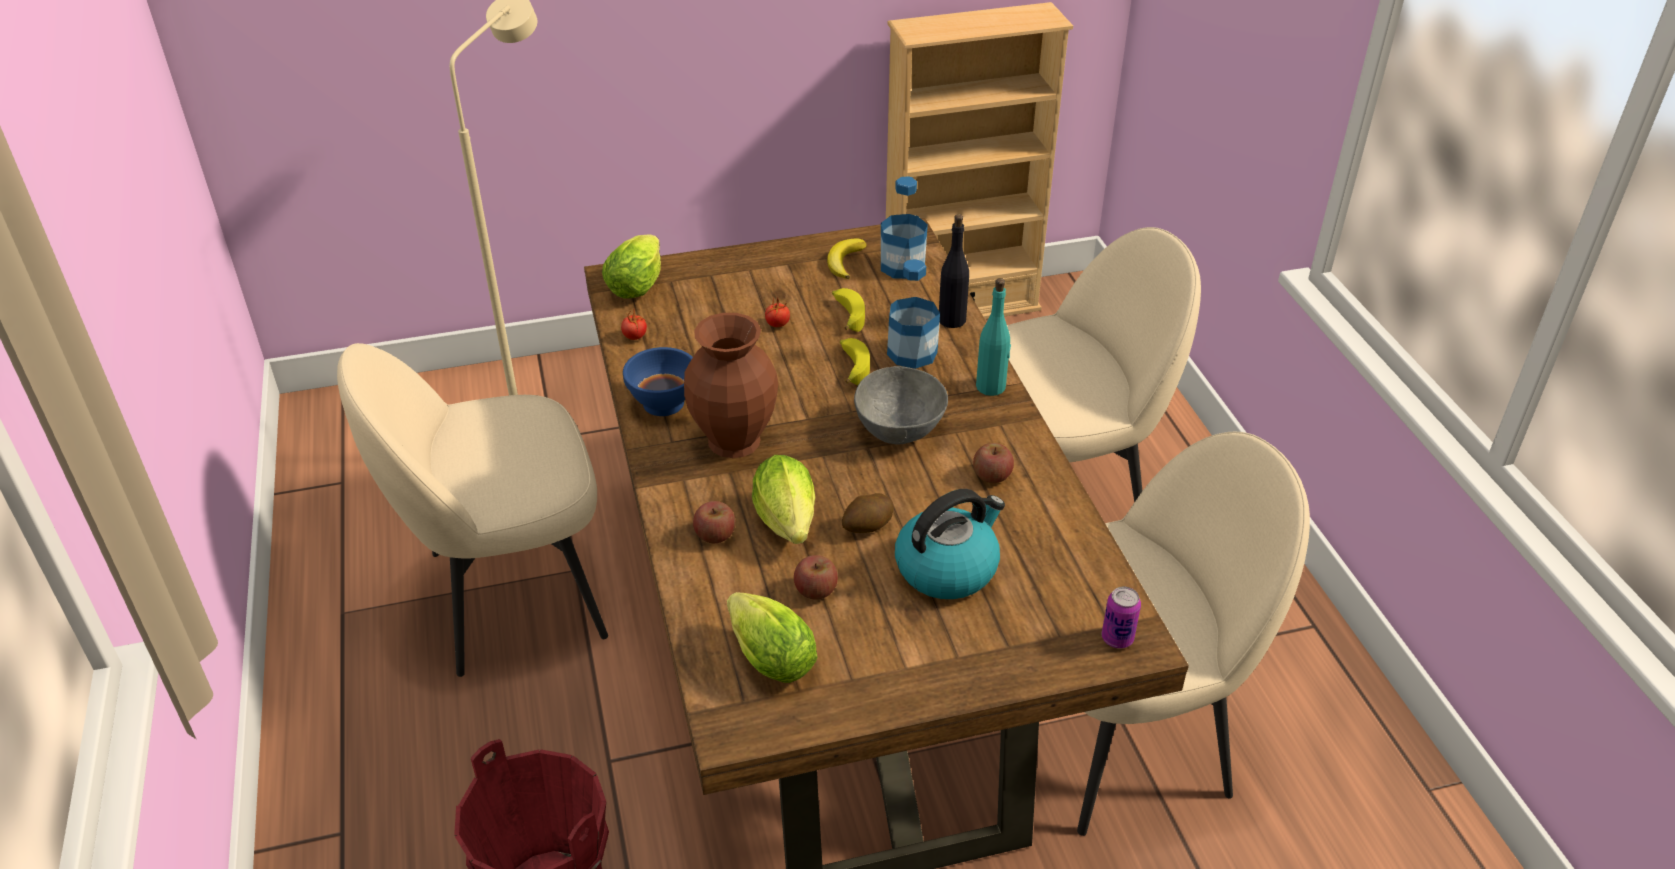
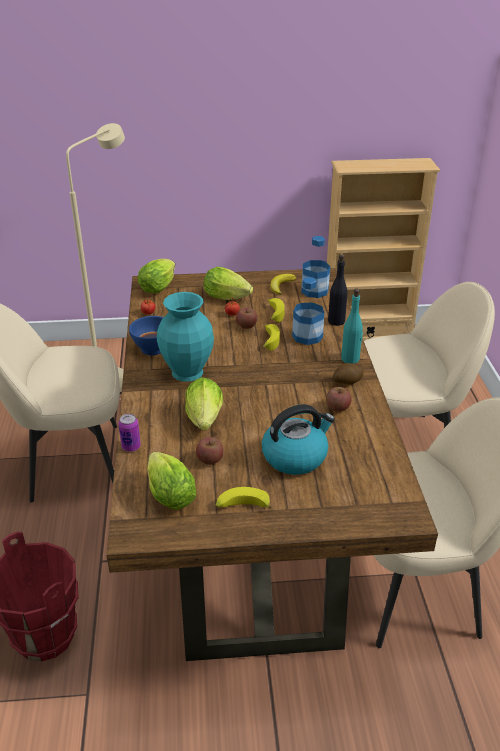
camera: 10 degrees right, 5 degrees down
(715, 535) = (159, 422): apple -> apple (246, 326)
(736, 440) = (188, 372): brown vase -> turquoise vase
(764, 294) = (229, 298): none -> lettuce
(867, 526) = (252, 427): potato -> potato (347, 382)
(887, 662) = (242, 506): none -> banana
(900, 428) = (288, 376): grey bowl -> none
(1117, 638) = (394, 511): can -> can (131, 447)

